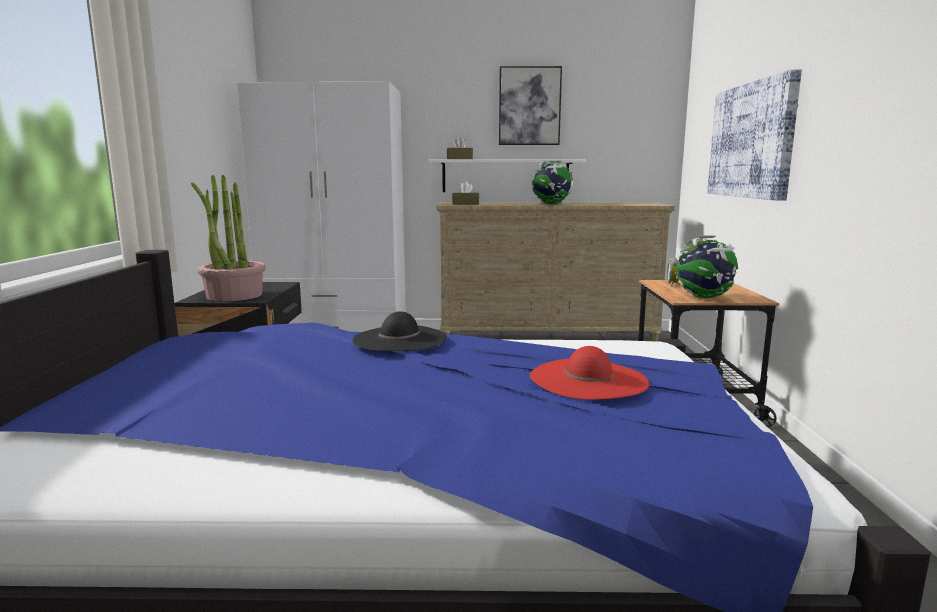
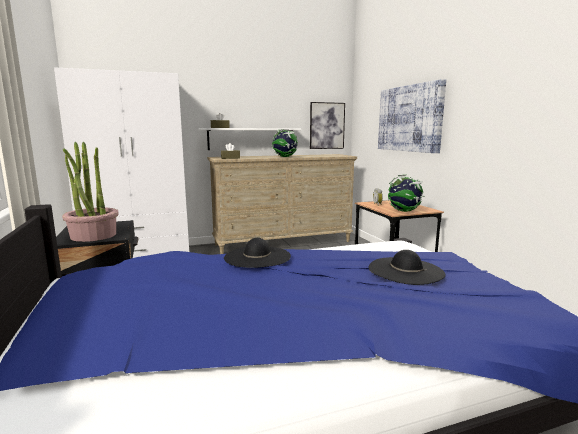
camera: 20 degrees left, 0 degrees up
(529, 106) = (263, 93): picture -> picture (327, 126)
(588, 379) = (405, 270): red hat -> black hat

